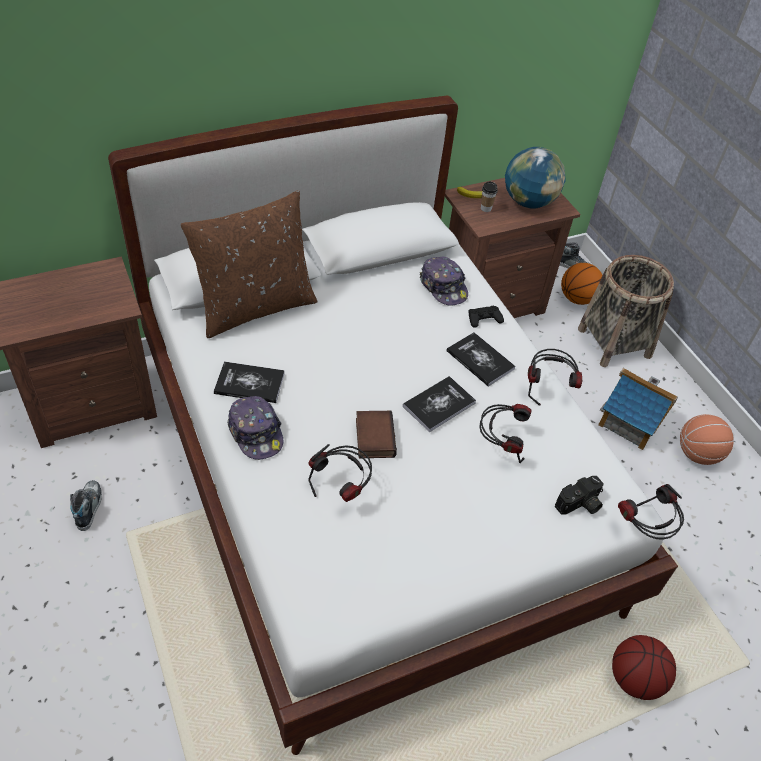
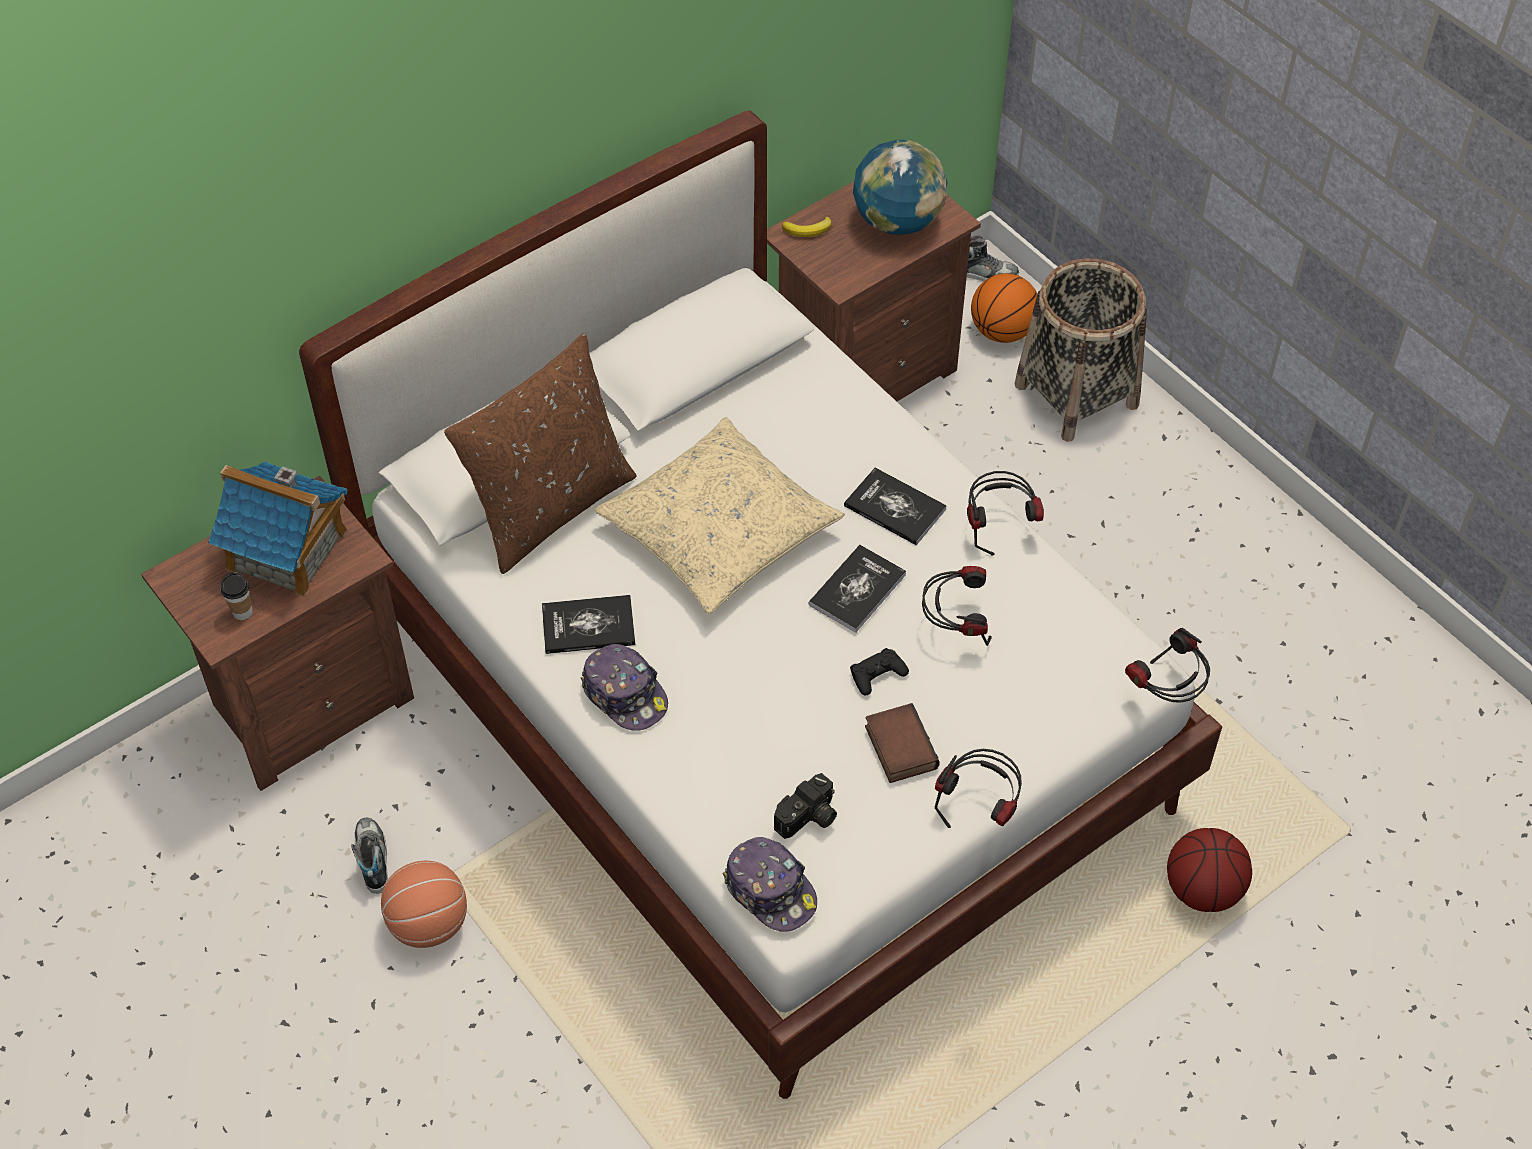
camera: 10 degrees left, 5 degrees up
(342, 489) = (766, 740): headphones -> headphones (980, 808)
(358, 346) = (718, 530): none -> beige pillow
(373, 437) = (783, 659): book -> book (898, 747)
(443, 287) = (810, 404): cap -> cap (770, 890)
(484, 319) = (883, 441): black game controller -> black game controller (877, 674)
(486, 208) = (835, 250): cup -> cup (242, 612)
(580, 505) = (1077, 681): camera -> camera (808, 818)
(631, 422) = (1128, 522): toy house -> toy house (287, 550)
(697, 454) = (1234, 548): basketball -> basketball (428, 924)

